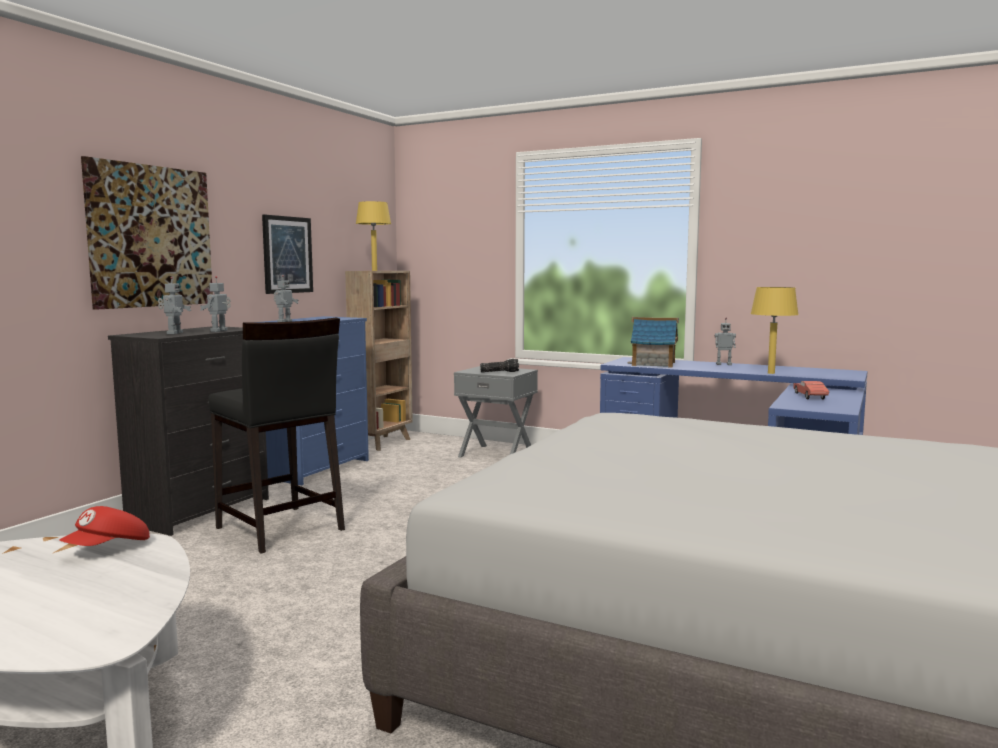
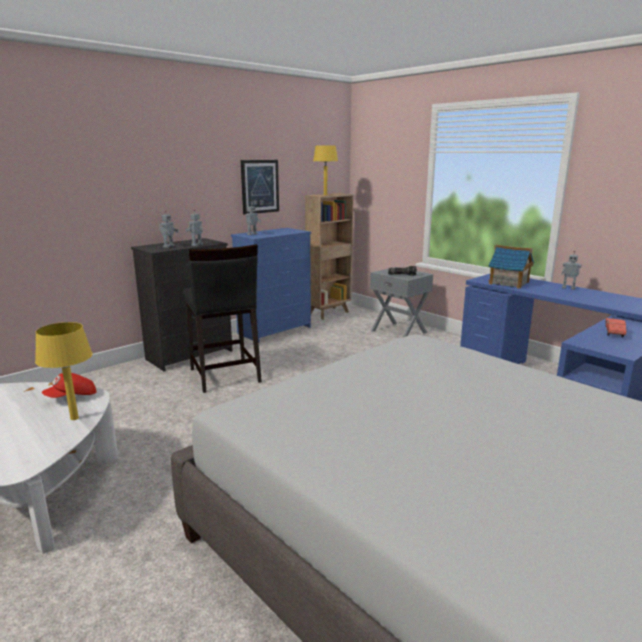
camera: 20 degrees right, 10 degrees up
(151, 236) = (159, 181): picture -> none
(771, 373) = (598, 303): yellow table lamp -> yellow table lamp (74, 418)

